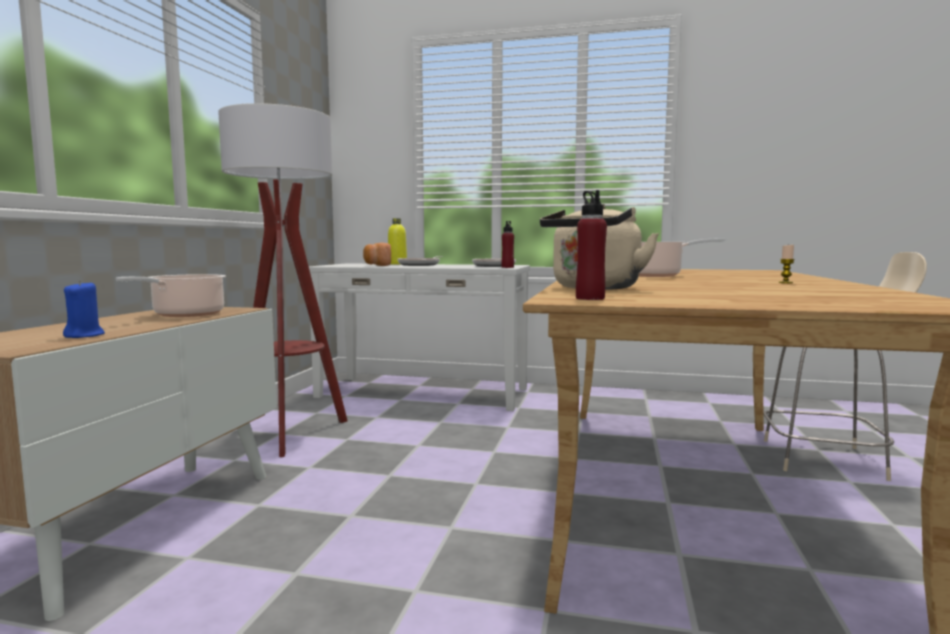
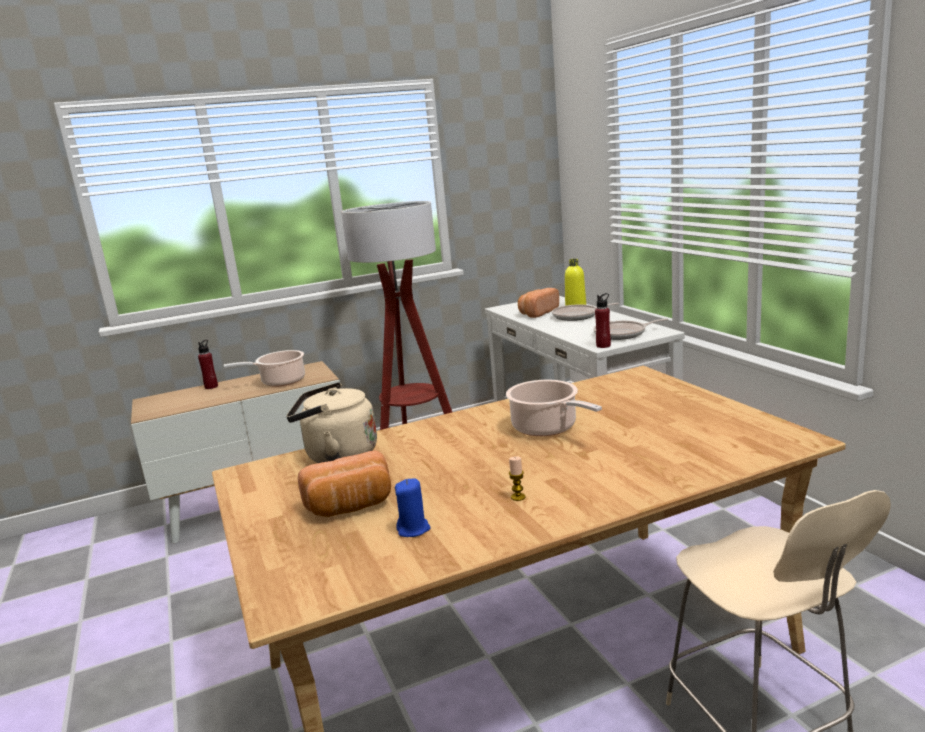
camera: 55 degrees right, 10 degrees up
(85, 336) = (190, 404): blue candle -> blue candle (413, 529)
(590, 298) = (247, 478): red bottle -> red bottle (211, 387)
(742, 292) = (350, 507): none -> bread

